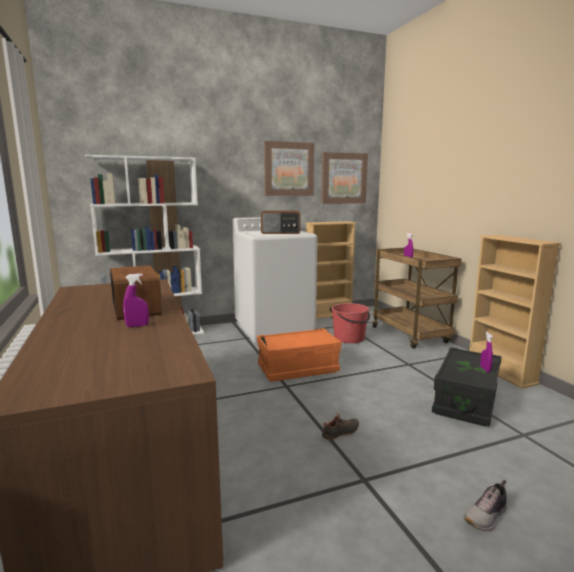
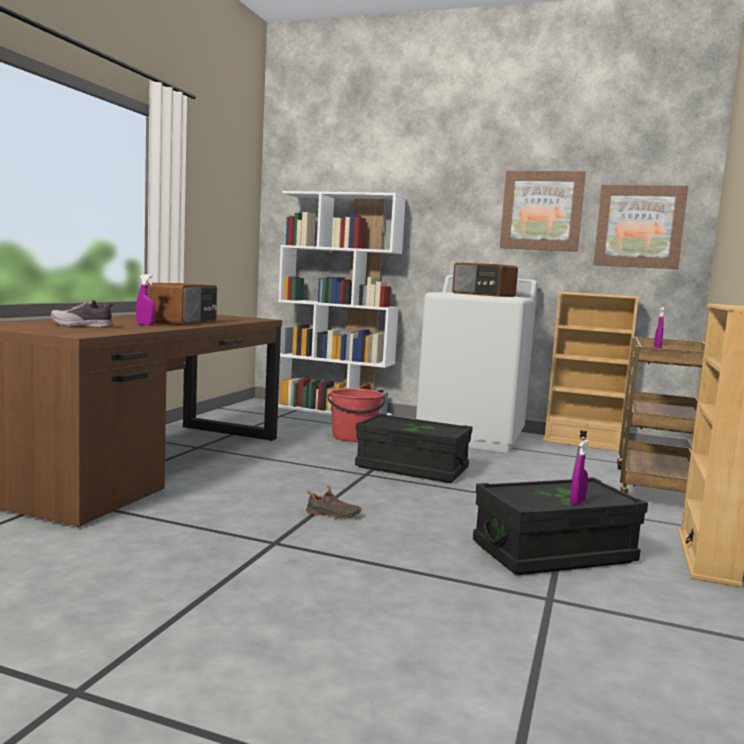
camera: 40 degrees right, 5 degrees down
(298, 369) = (412, 468): orange storage box -> black storage box
(349, 338) = (549, 467): red bucket -> red bucket (354, 437)
(487, 516) = (321, 606): shoe -> shoe (82, 326)

